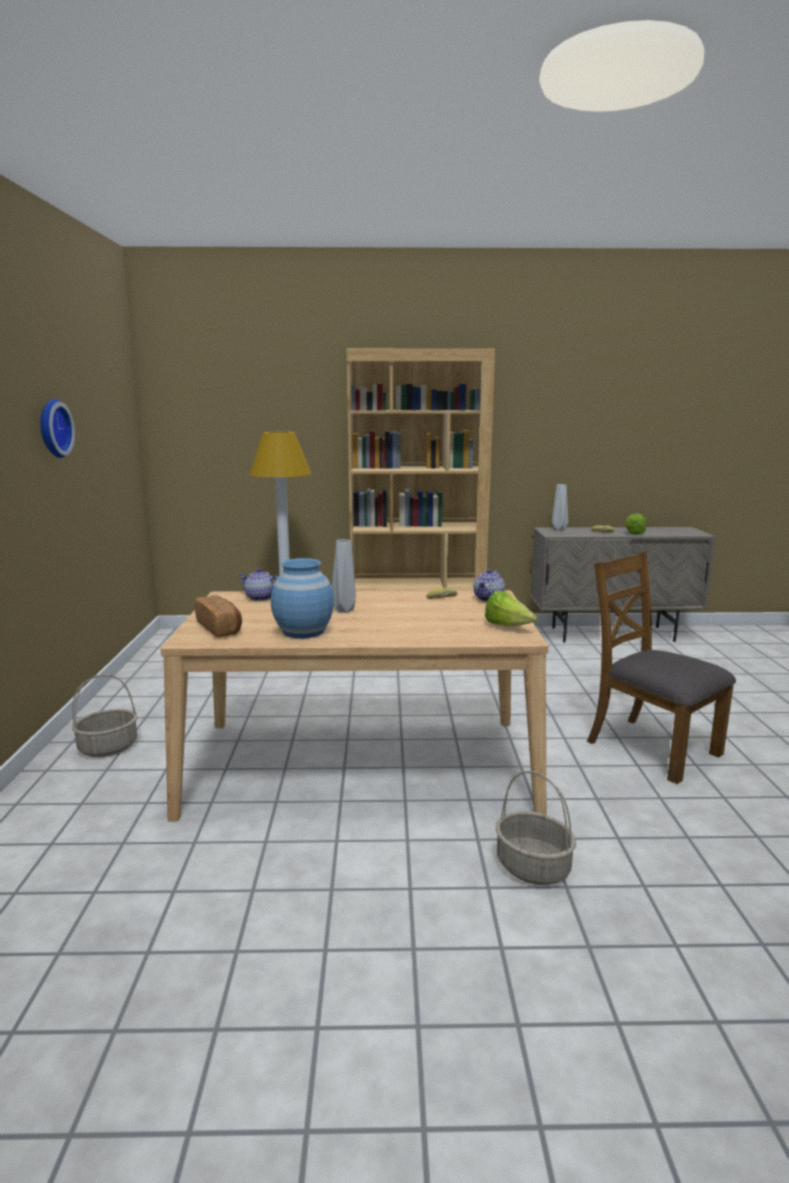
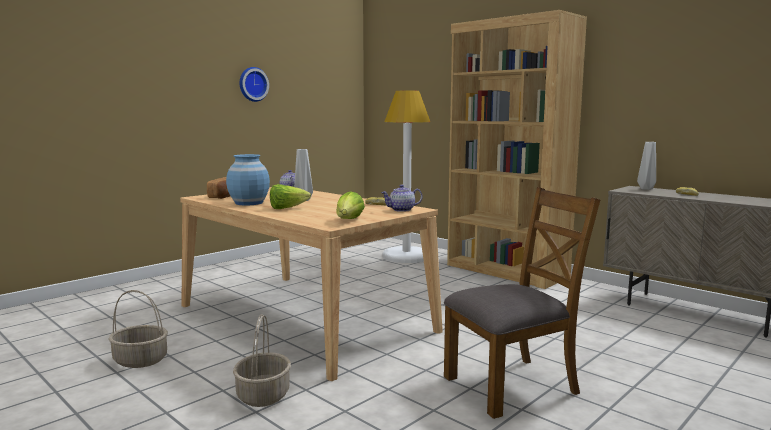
camera: 45 degrees right, 5 degrees down
(107, 748) = (226, 273): basket -> basket (139, 360)
(635, 533) = (723, 199): lettuce -> lettuce (287, 208)
(651, 747) = (512, 385): brown chair -> brown chair turned 60 degrees clockwise

